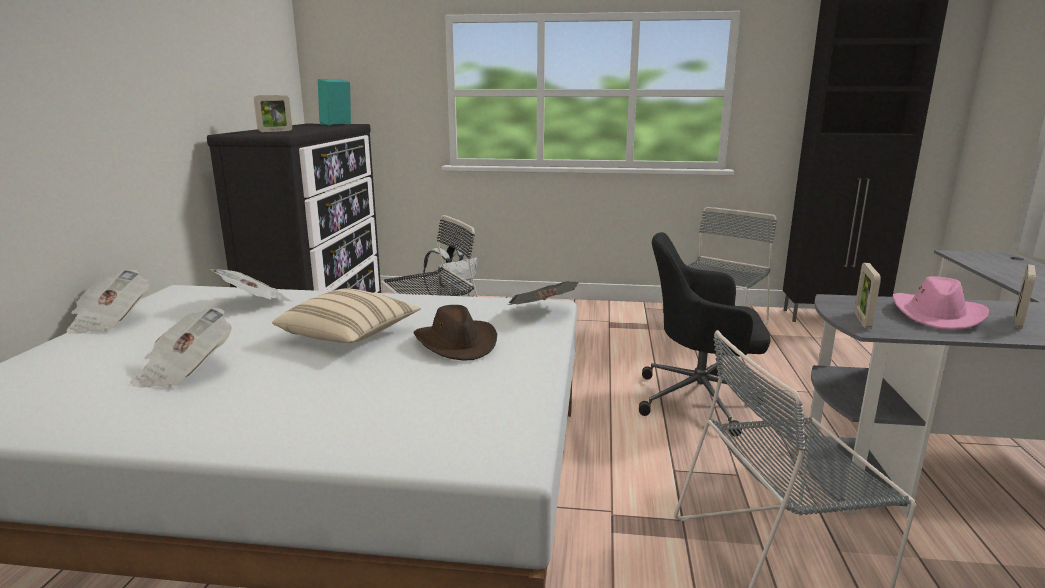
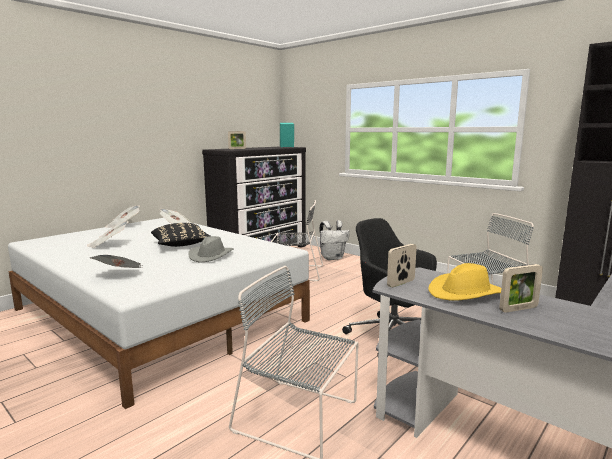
camera: 35 degrees right, 5 degrees down
(350, 336) = (181, 245): beige pillow -> black pillow
(457, 343) = (211, 256): brown hat -> grey hat
(542, 312) = (277, 252): newspaper -> newspaper (120, 275)
(937, 315) = (465, 292): pink hat -> yellow hat

